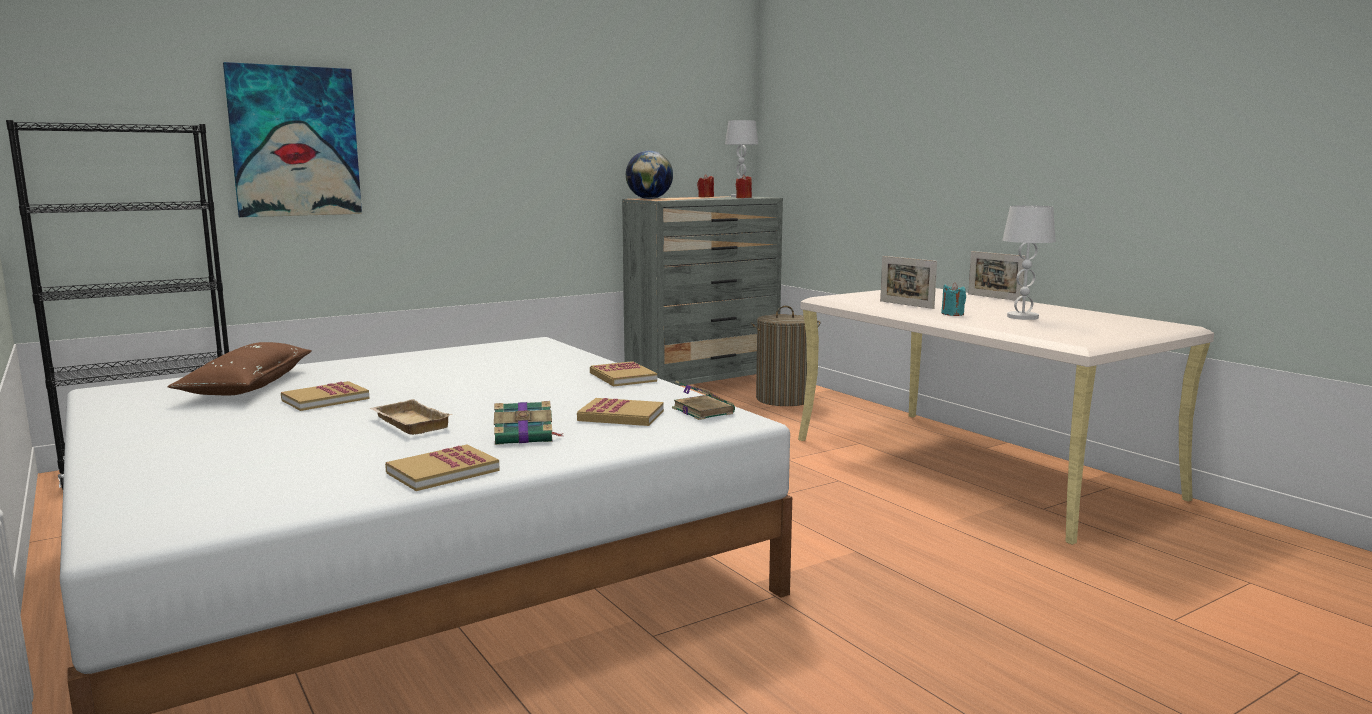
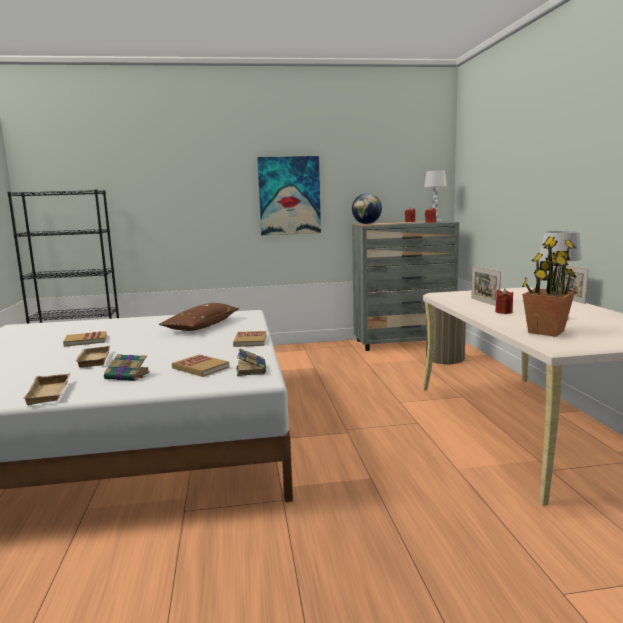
camera: 25 degrees right, 0 degrees up
(248, 385) = (71, 329): brown pillow -> brown pillow (202, 325)
(295, 141) = (156, 196): picture -> picture (289, 195)
(443, 471) = (51, 393): book -> beige tray
(952, 314) = (503, 312): turquoise candle -> red candle
(1041, 331) = (545, 331): none -> potted plant

